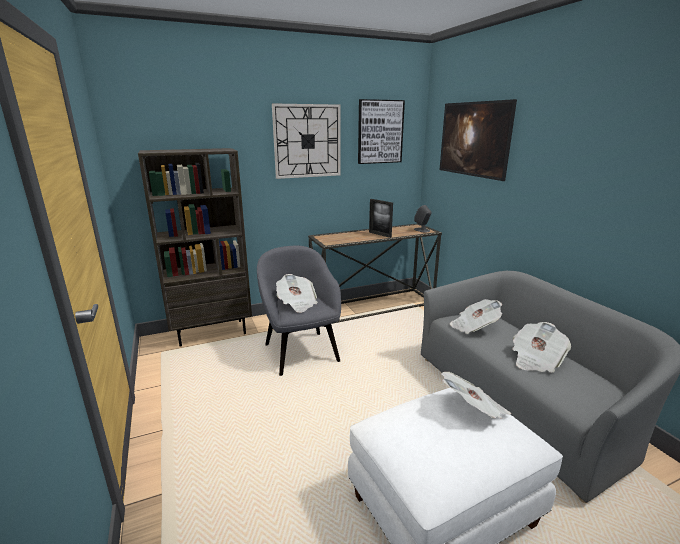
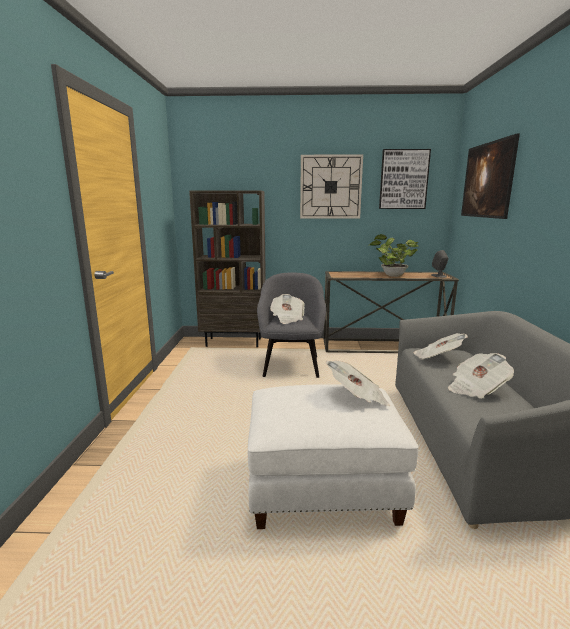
camera: 25 degrees right, 5 degrees down
(380, 234) = (391, 275): picture frame -> potted plant

